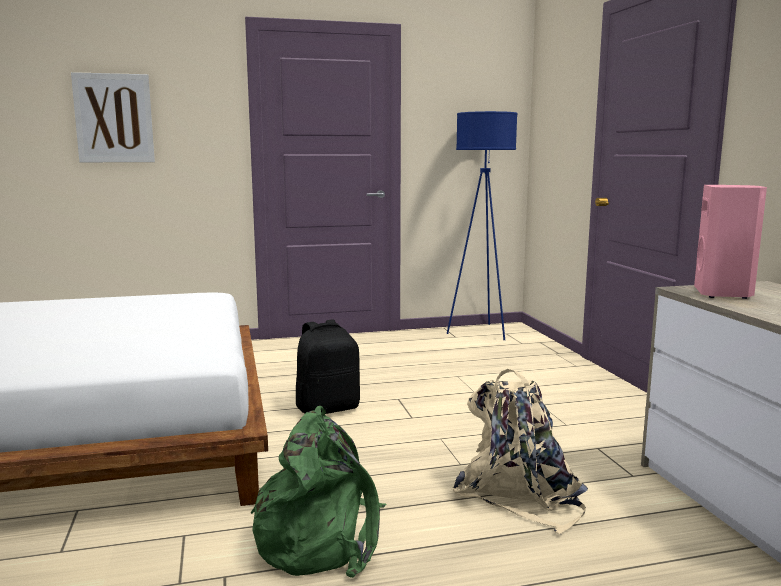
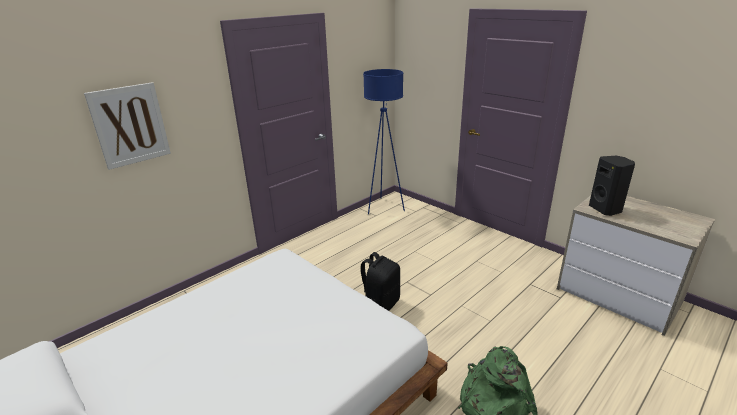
camera: 30 degrees left, 15 degrees up
(520, 494) = (534, 330): beige backpack -> none
(723, 294) = (606, 209): pink speaker -> black speaker

